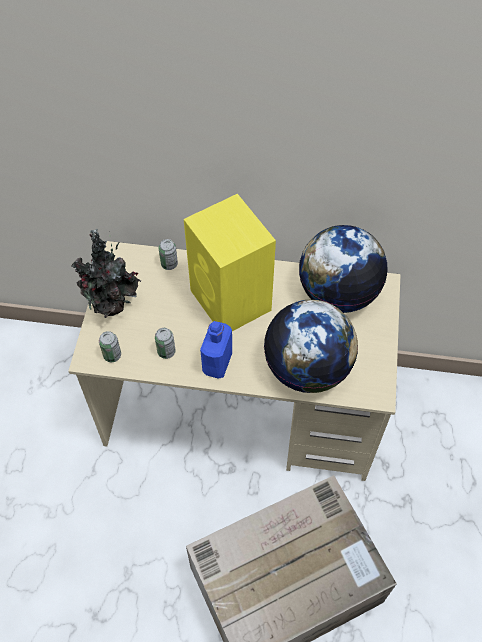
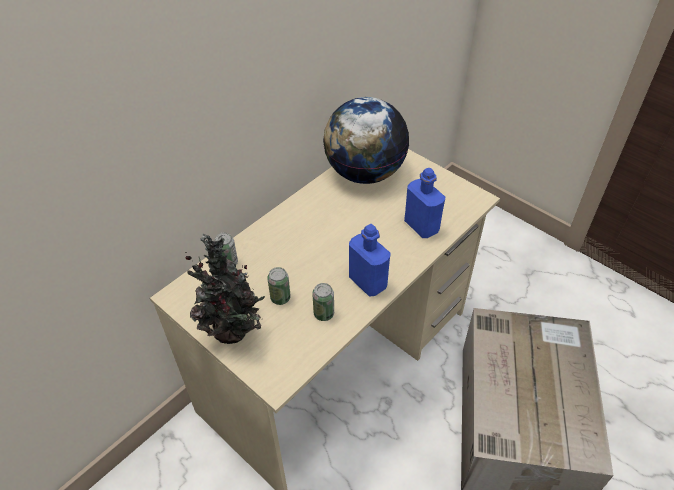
camera: 55 degrees left, 10 degrees down
(112, 355) = (290, 360): can -> can (280, 298)
(231, 302) = (312, 240): yellow speaker -> none
(307, 368) = (421, 226): globe -> blue bottle

